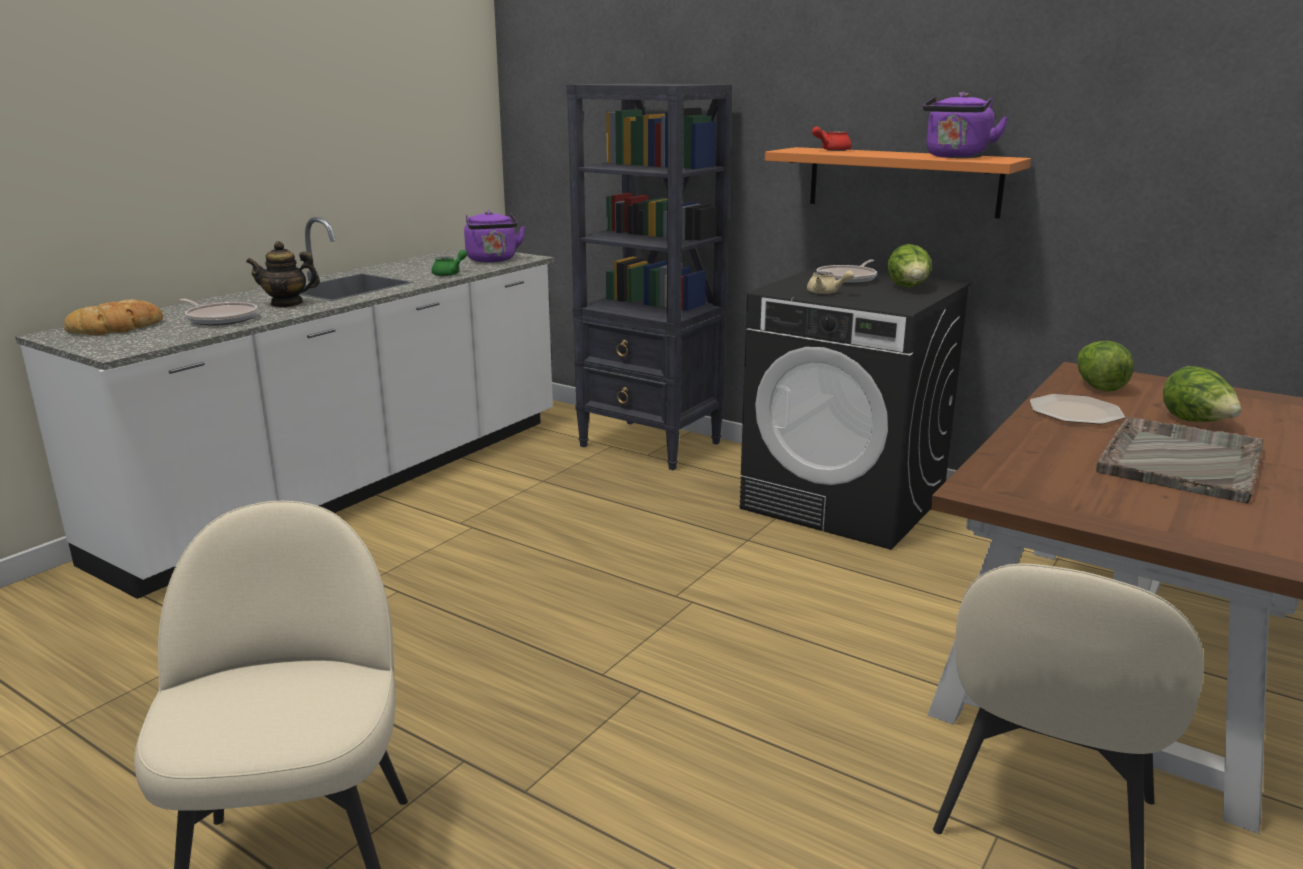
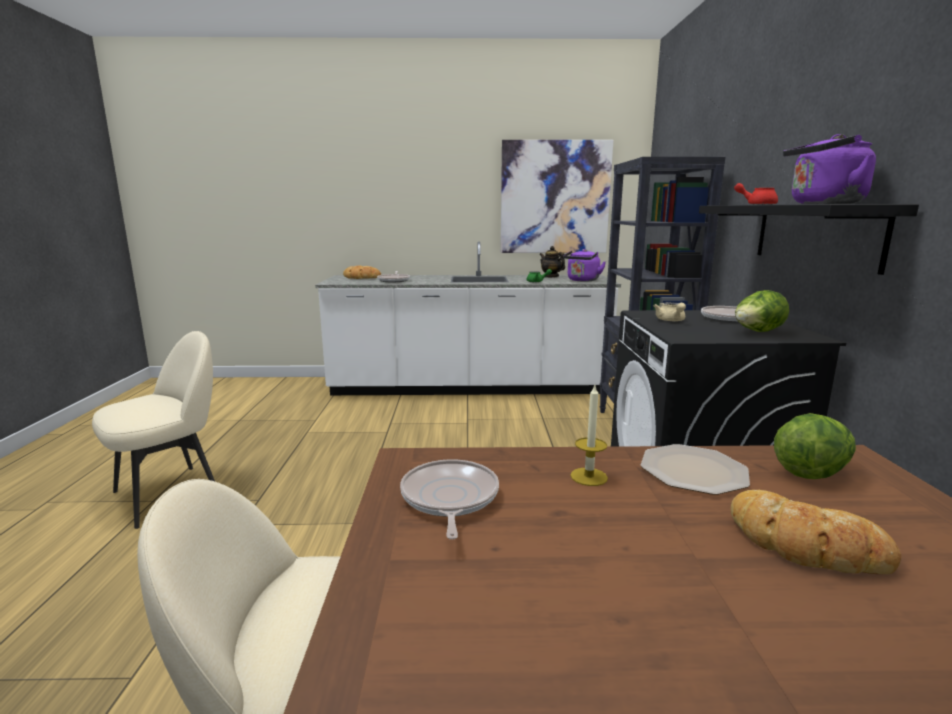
camera: 55 degrees right, 5 degrees down
(287, 304) = (432, 280): teapot -> teapot (551, 276)
(393, 126) = (555, 197): none -> picture
(903, 181) = (815, 234): orange shelf -> black shelf
(1063, 441) = (589, 477): none -> candle
(1074, 492) = (449, 499): none -> frying pan
(1181, 461) = (631, 547): grey tray -> none
(1197, 423) = (805, 544): lettuce -> bread

